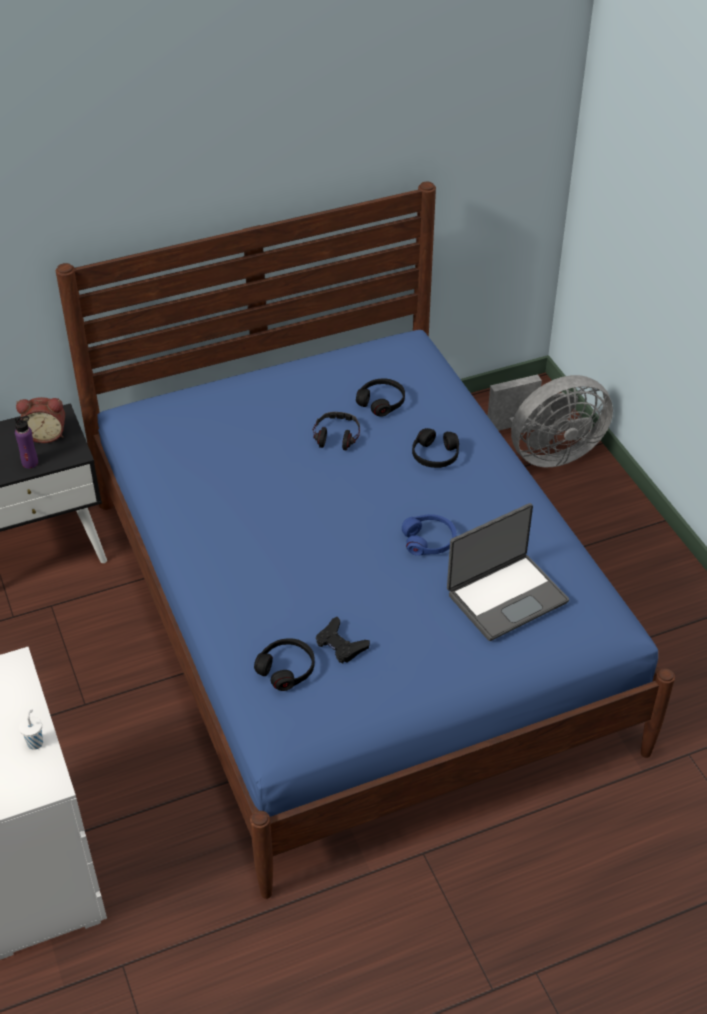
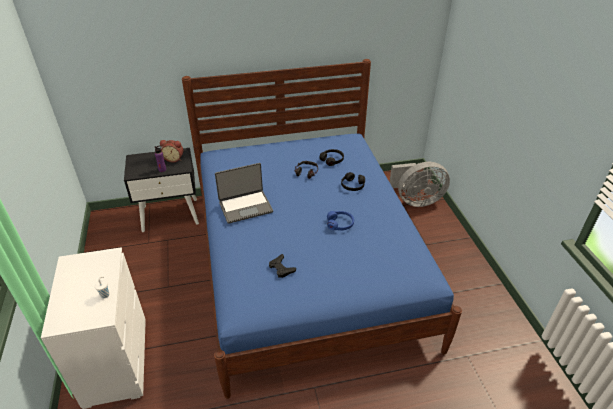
camera: 10 degrees right, 5 degrees down
(286, 669) = (250, 276): black headphones -> none
(506, 596) = (374, 255): laptop -> laptop (245, 206)

